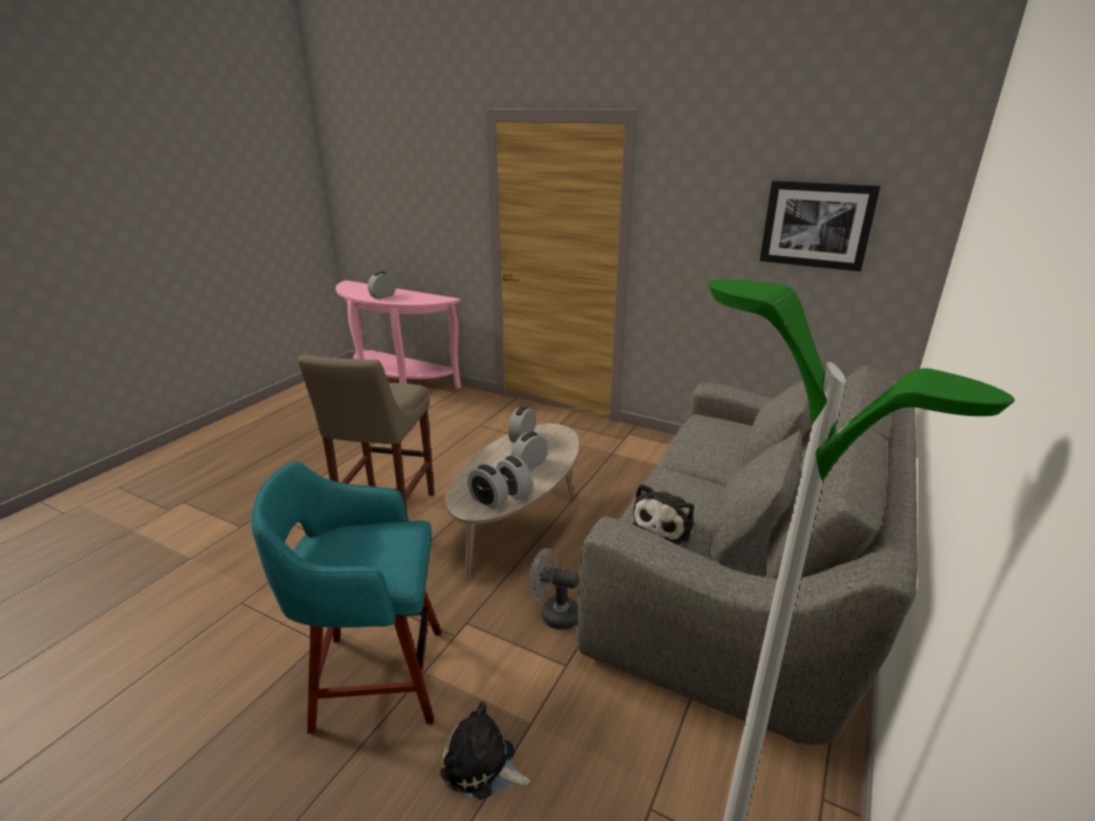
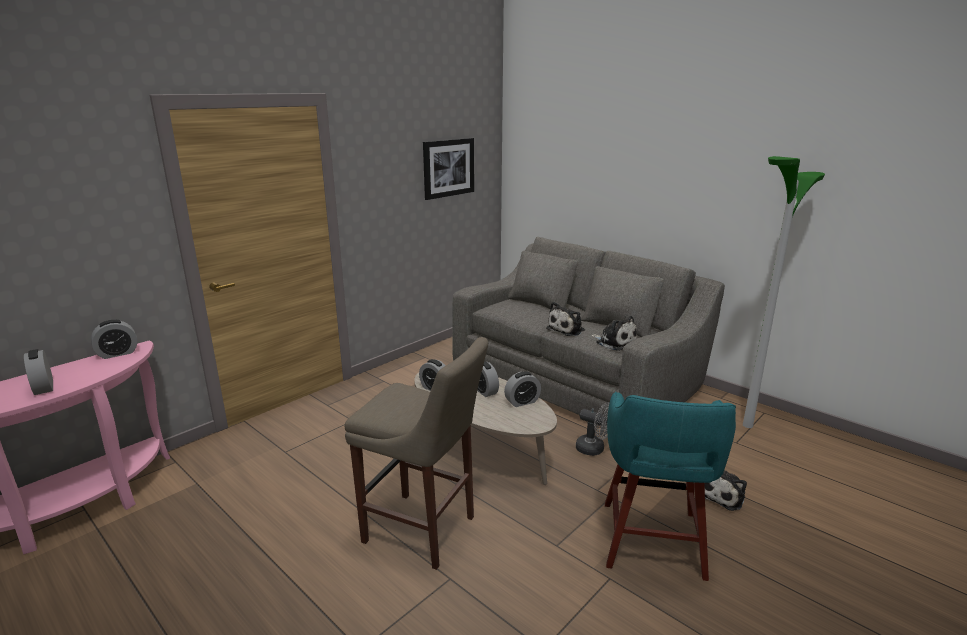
camera: 75 degrees left, 5 degrees down
(488, 501) = (531, 414): alarm clock -> alarm clock (117, 353)
(554, 614) = (594, 449): grey fan -> grey fan turned 90 degrees counterclockwise
(682, 481) = (567, 329): none -> plush toy

